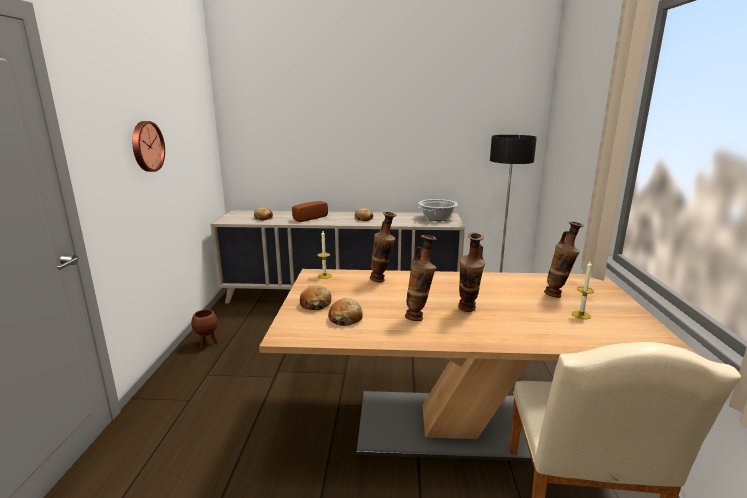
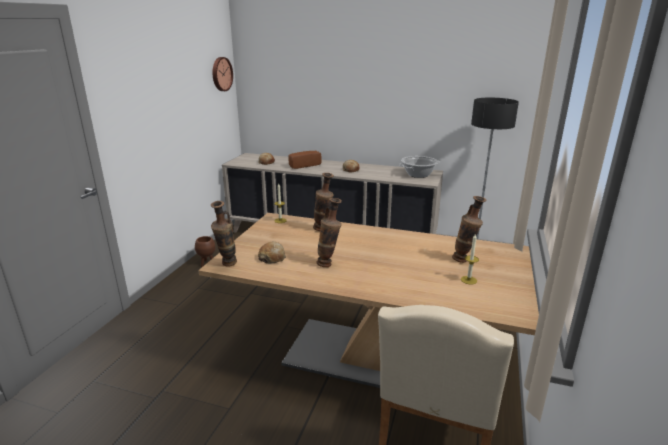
camera: 15 degrees right, 5 degrees up
(146, 146) = (161, 102): wall clock -> wall clock (221, 74)
(315, 304) = (257, 243): bread -> none
(468, 311) = (373, 264): vase -> vase (227, 265)

